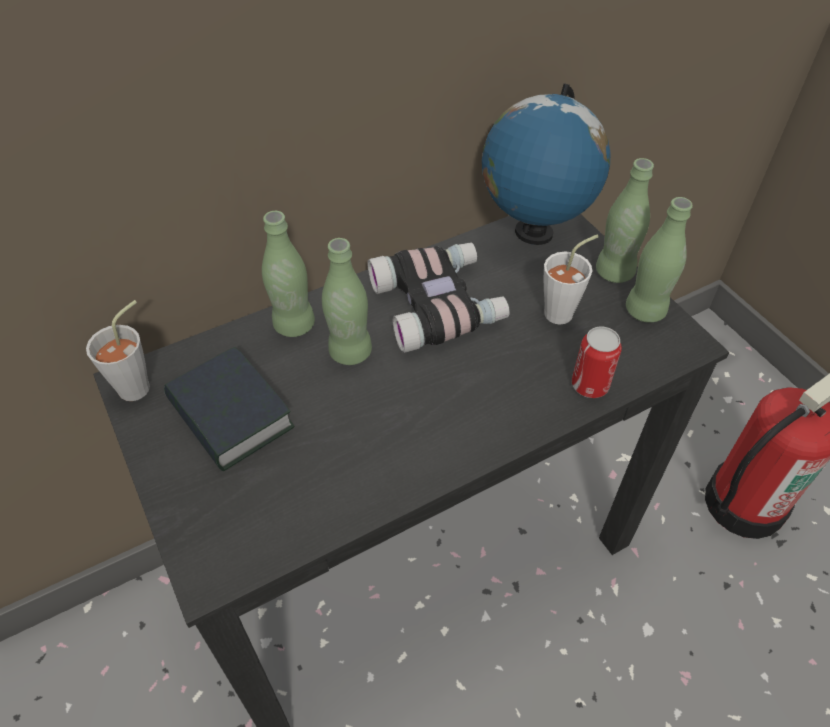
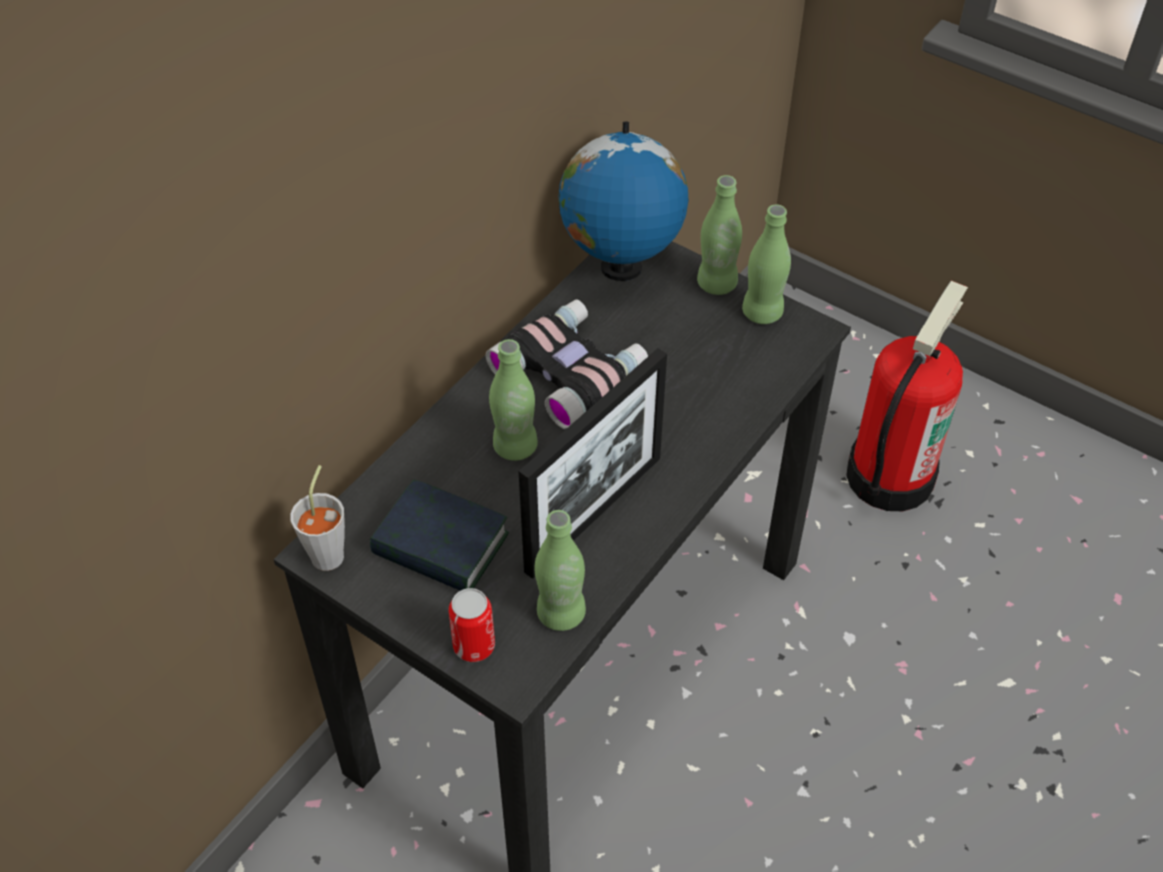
camera: 25 degrees left, 0 degrees up
(294, 325) = (443, 440): green bottle -> green bottle (561, 613)
(382, 439) = (594, 514): none -> picture frame
(564, 311) = (690, 338): white cup -> none
(590, 385) = (748, 399): can -> can (474, 645)

